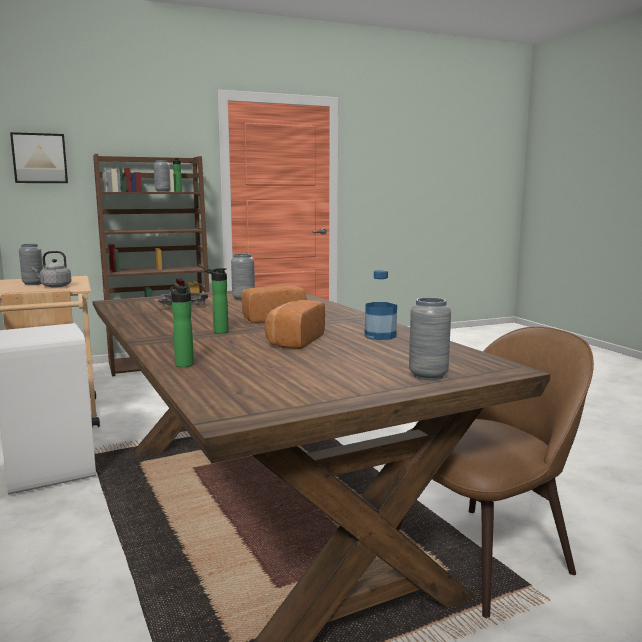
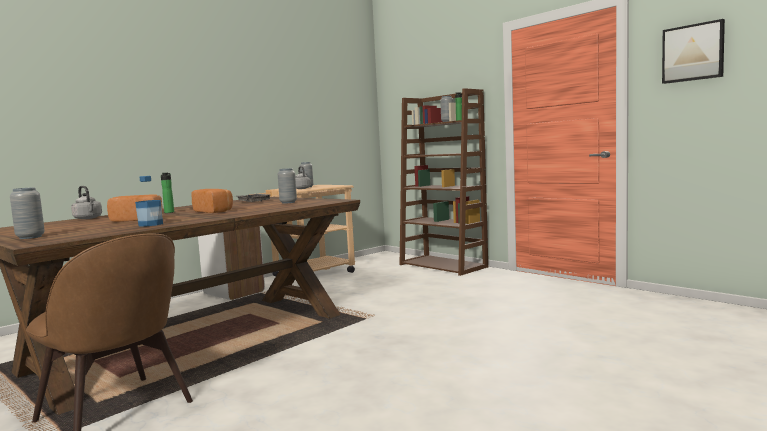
camera: 70 degrees right, 5 degrees down
(40, 158) = (397, 105): picture -> picture (693, 53)
(183, 364) = (88, 218): bottle -> grey kettle

